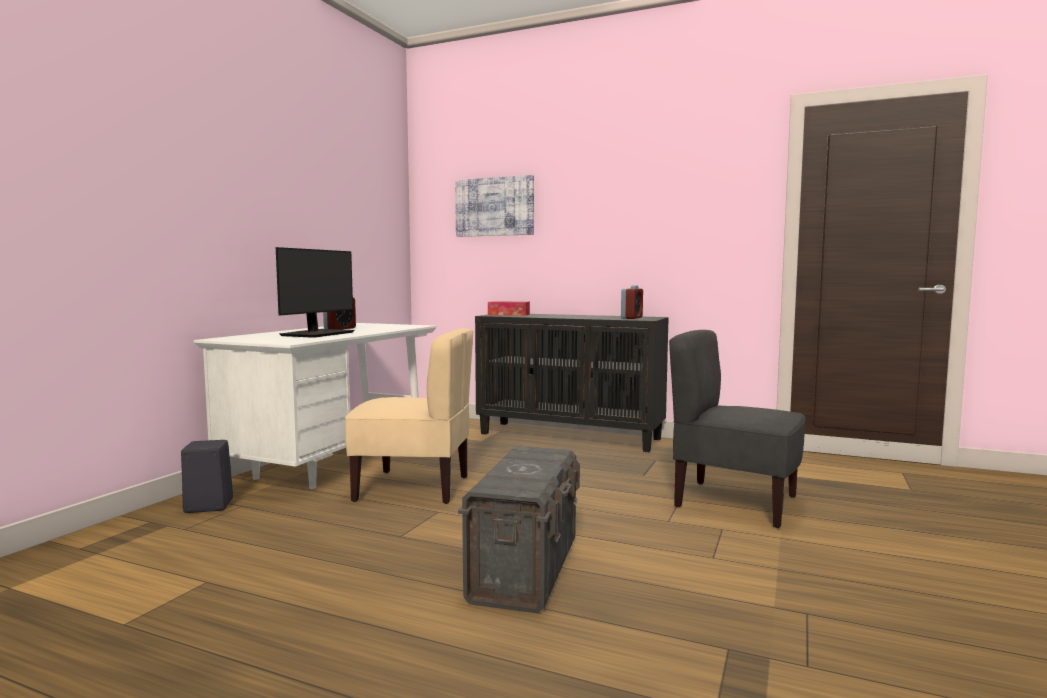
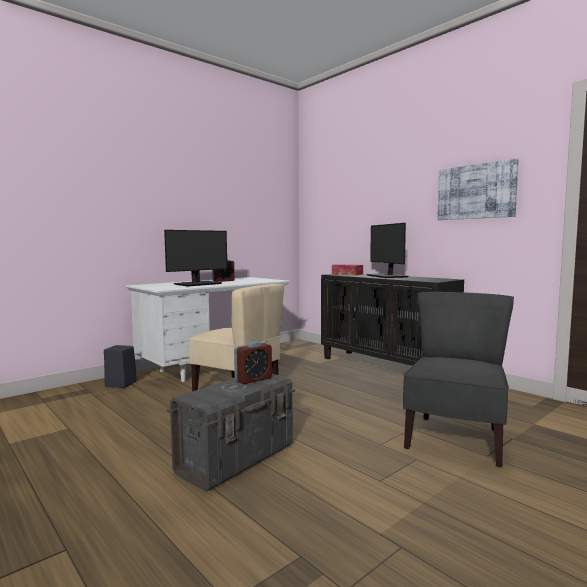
camera: 25 degrees right, 0 degrees up
(494, 207) = (347, 196): picture -> picture (476, 191)
(570, 316) = (387, 276): none -> monitor
(631, 318) = (428, 279): alarm clock -> alarm clock (253, 379)
(735, 502) = (455, 439): grey chair -> grey chair turned 60 degrees clockwise

